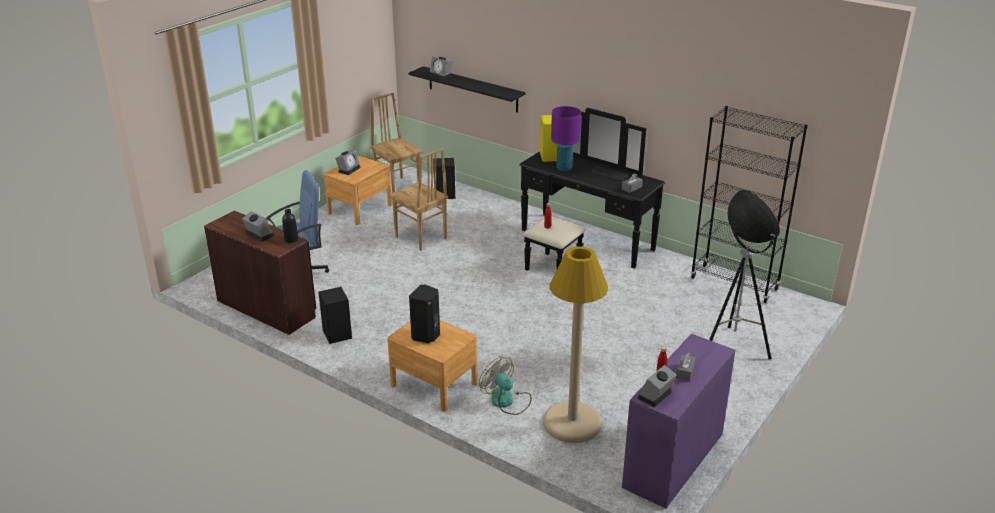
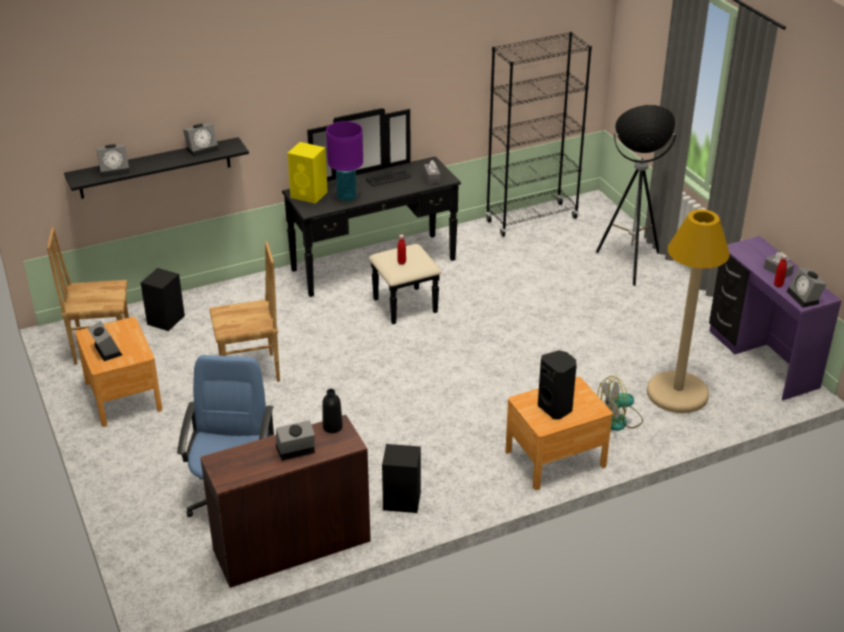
camera: 60 degrees left, 5 degrees up
(496, 87) = (203, 149): none -> alarm clock

